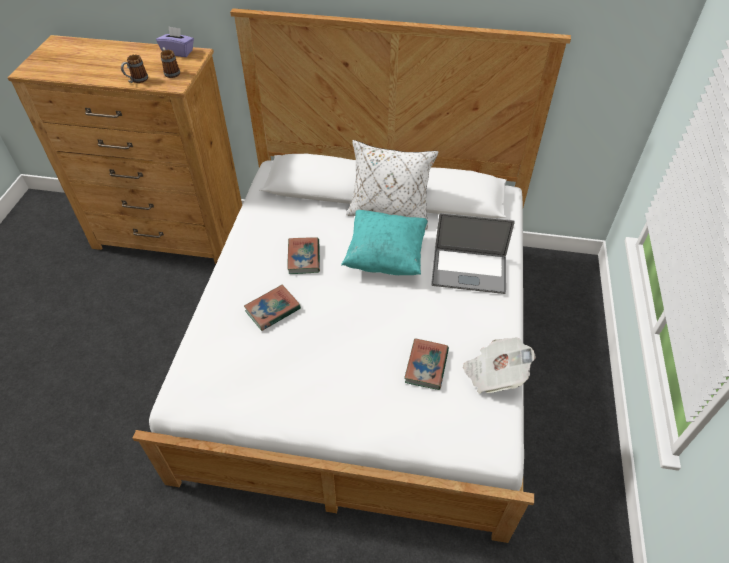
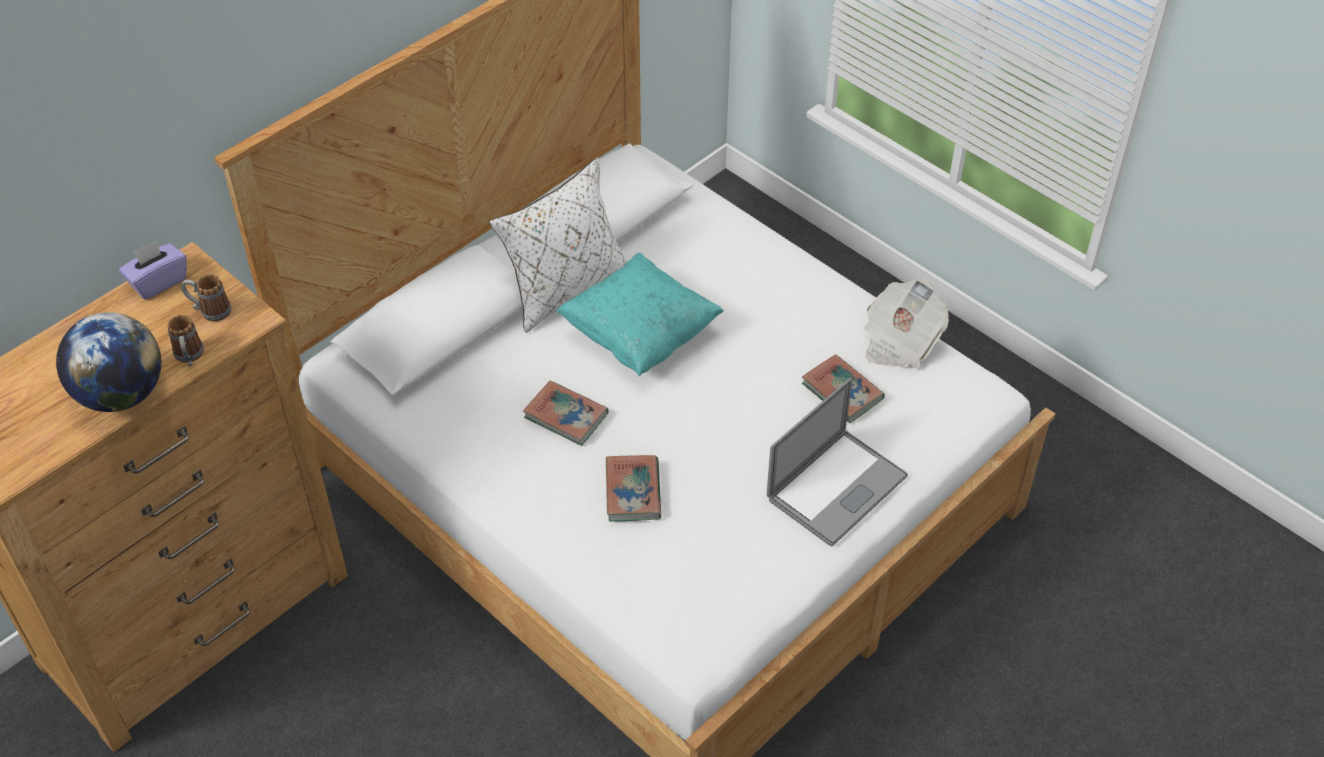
camera: 55 degrees left, 0 degrees up
(100, 75) = (121, 394): none -> globe
(469, 271) = (736, 272): laptop -> laptop (836, 487)

